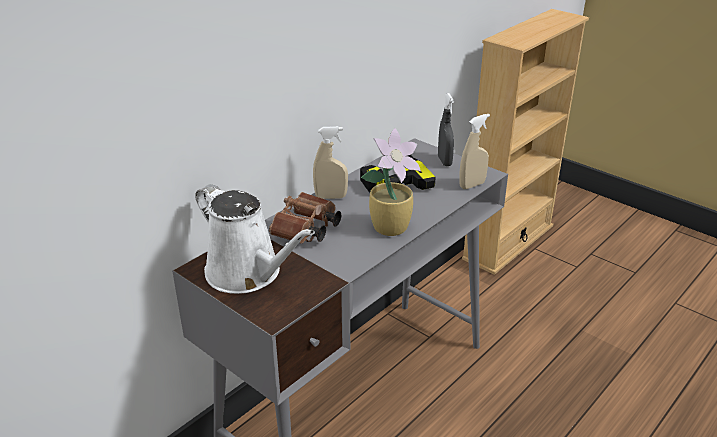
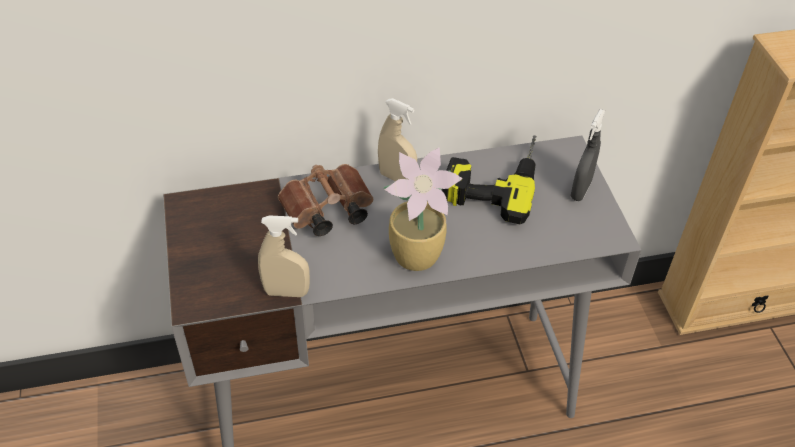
camera: 35 degrees right, 15 degrees up
(248, 273) = (221, 237): white watering can -> none
(472, 185) = (575, 244): beige spray bottle -> beige spray bottle (286, 292)

